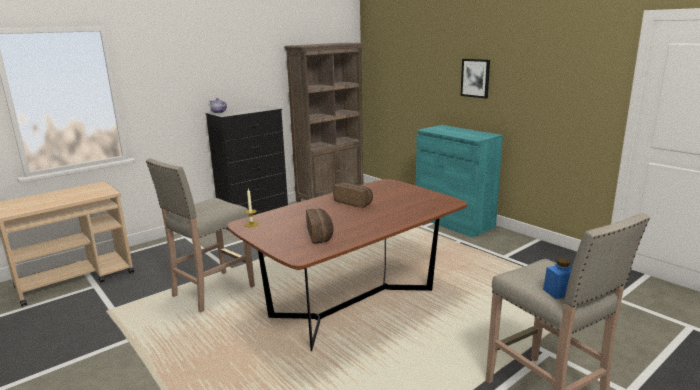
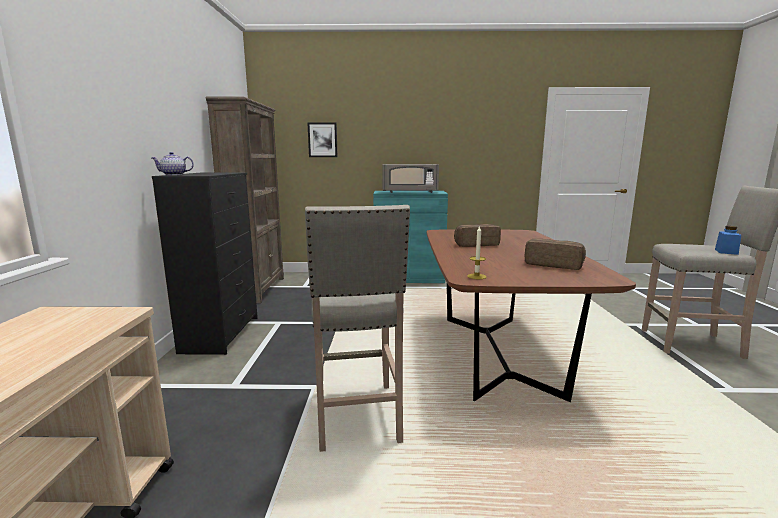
camera: 50 degrees left, 5 degrees down
(453, 133) = (410, 192): none -> grey microwave
(475, 78) = (409, 143): picture -> picture (322, 140)

